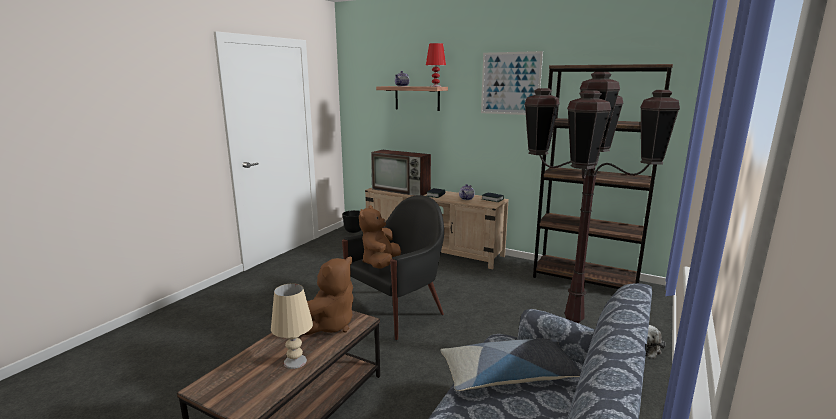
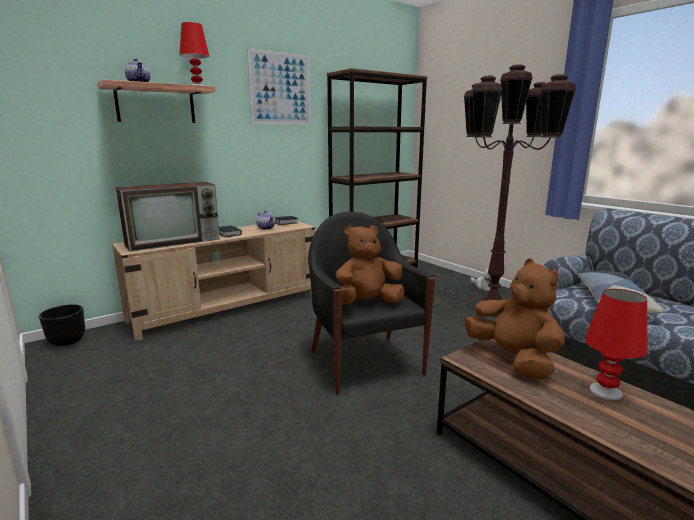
camera: 65 degrees left, 0 degrees up
(295, 362) = (606, 391): beige table lamp -> red table lamp
(380, 263) = (367, 304): brown plush toy -> brown plush toy turned 120 degrees clockwise

